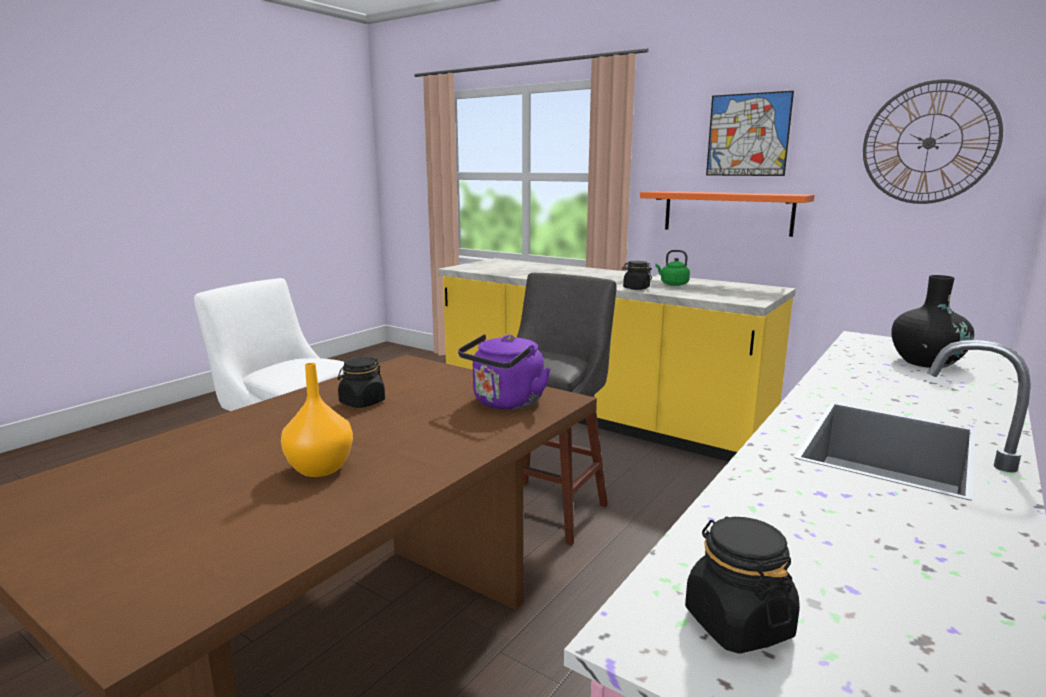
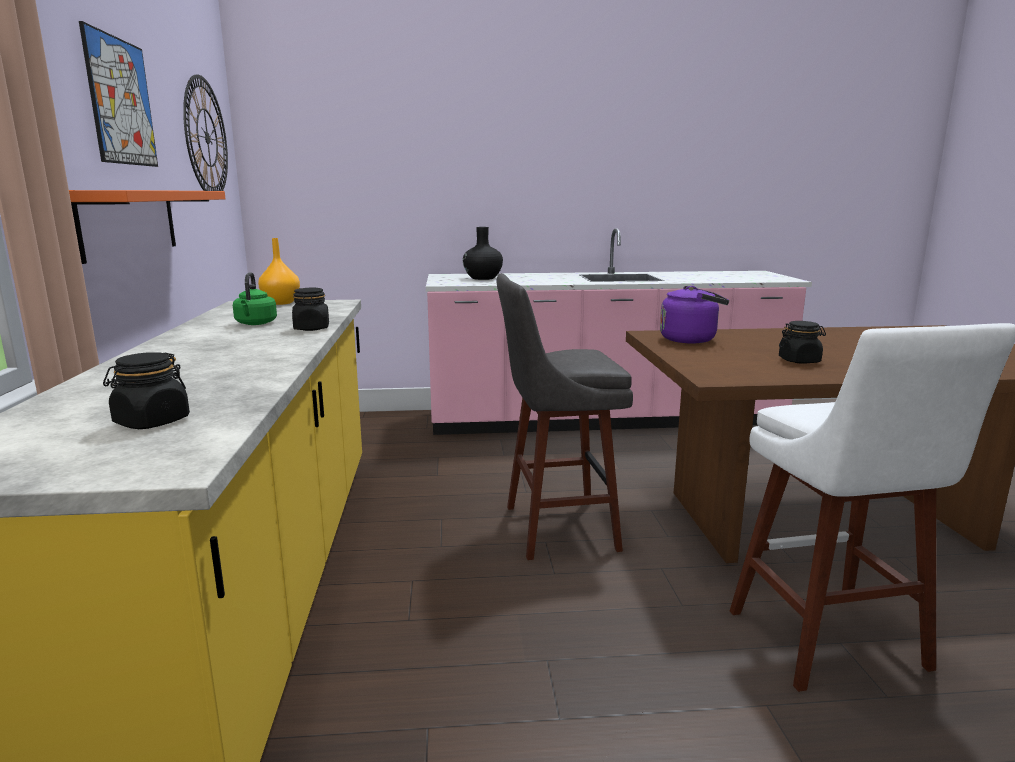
camera: 130 degrees left, 0 degrees up
(318, 469) = (855, 342): orange vase -> orange vase (281, 303)
(737, 623) = (765, 278): black jar -> black jar (151, 422)

